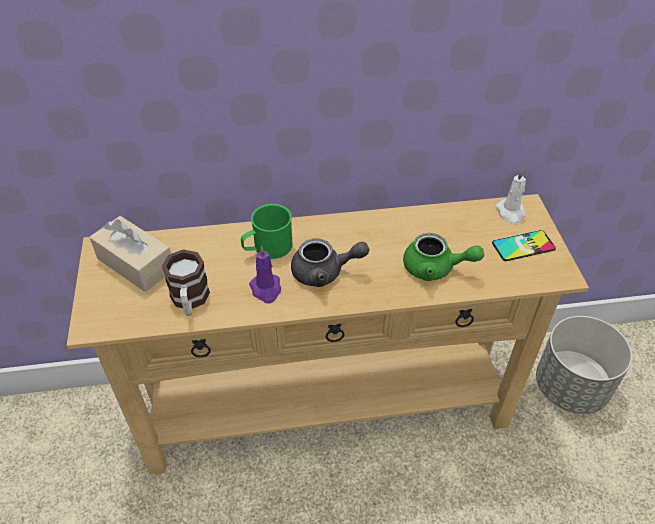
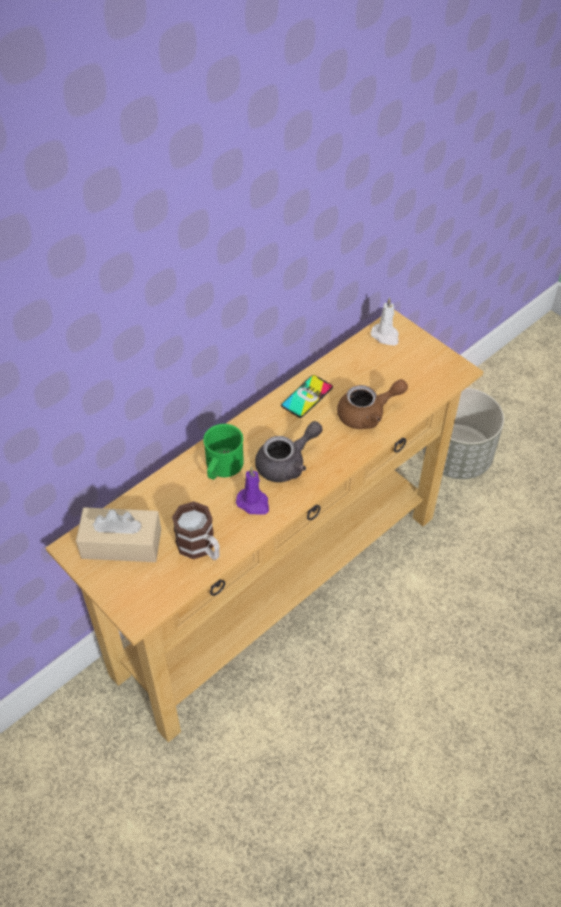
camera: 35 degrees left, 5 degrees up
(435, 268) = (368, 414): green teapot -> brown teapot
(523, 246) = (416, 361): phone -> phone (307, 396)

